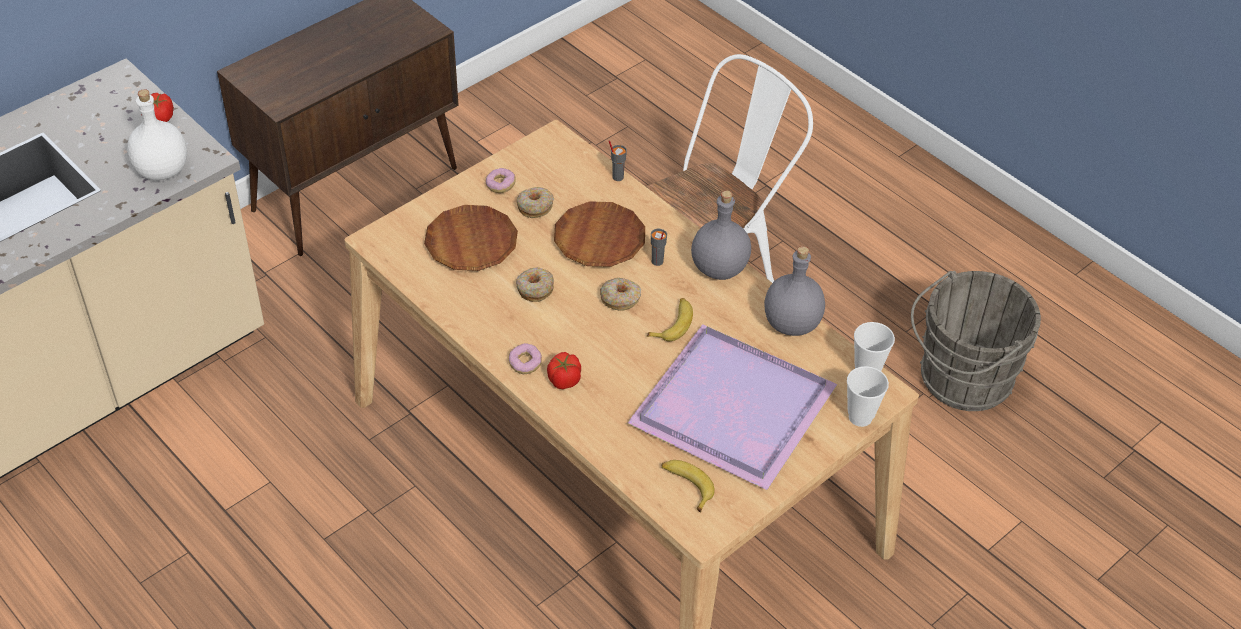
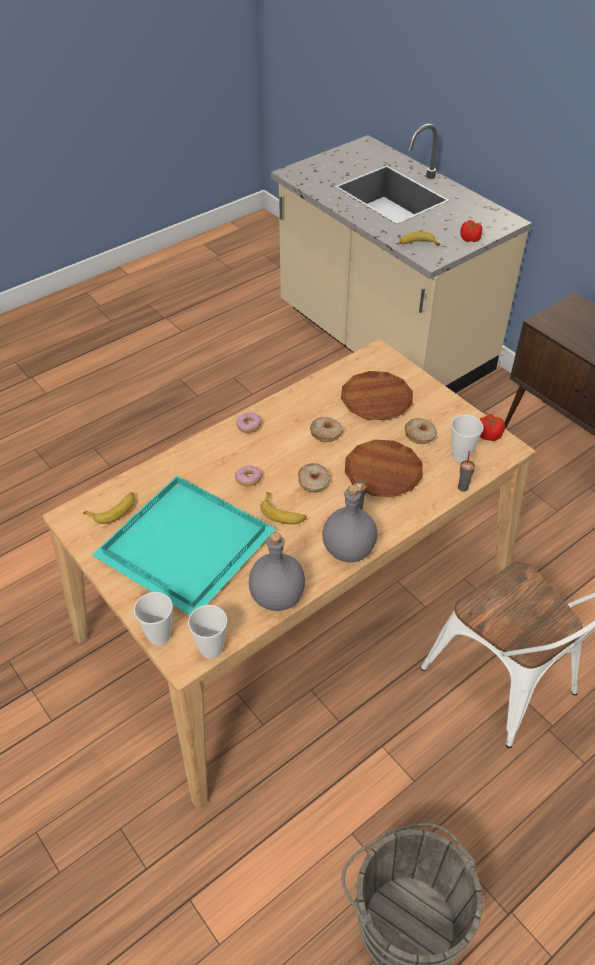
camera: 95 degrees right, 0 degrees up
(163, 170) = (417, 244): white bottle -> banana
(500, 185) = (444, 416): donut -> donut (248, 480)
(564, 380) = (230, 447): tomato -> tomato (488, 435)
(567, 175) = (461, 455): none -> cup
(728, 409) = (185, 542): purple tray -> turquoise tray

